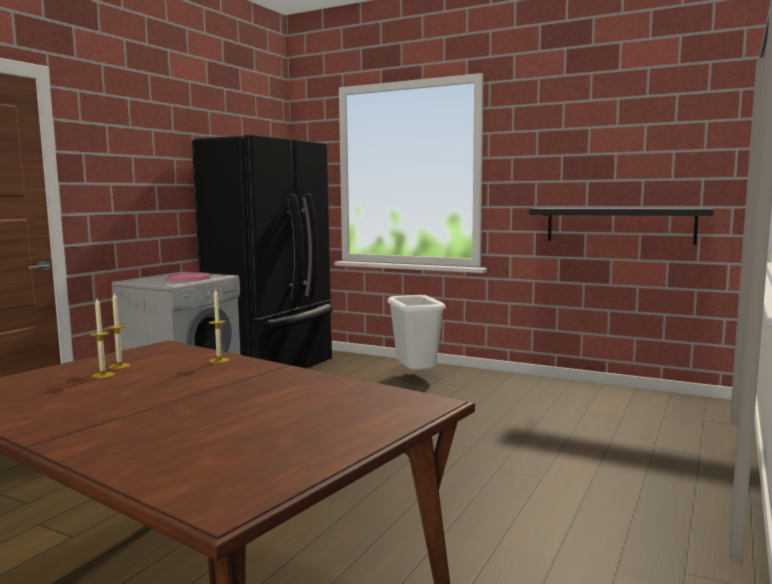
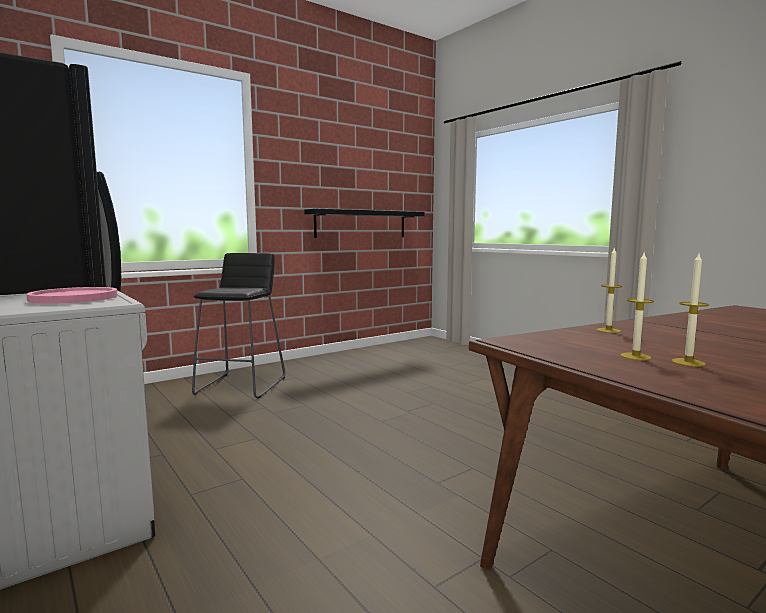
camera: 65 degrees left, 0 degrees up
(416, 377) = (242, 385): white trash can -> black stool

